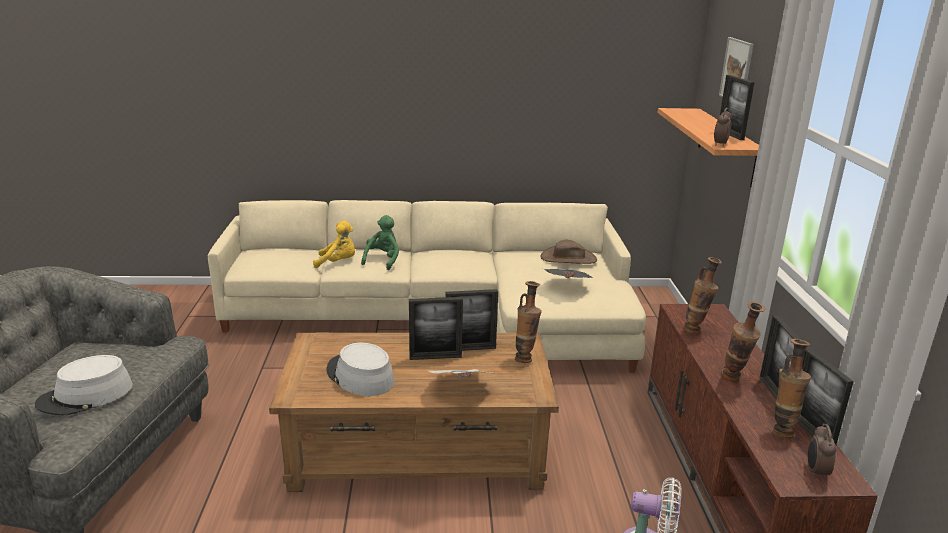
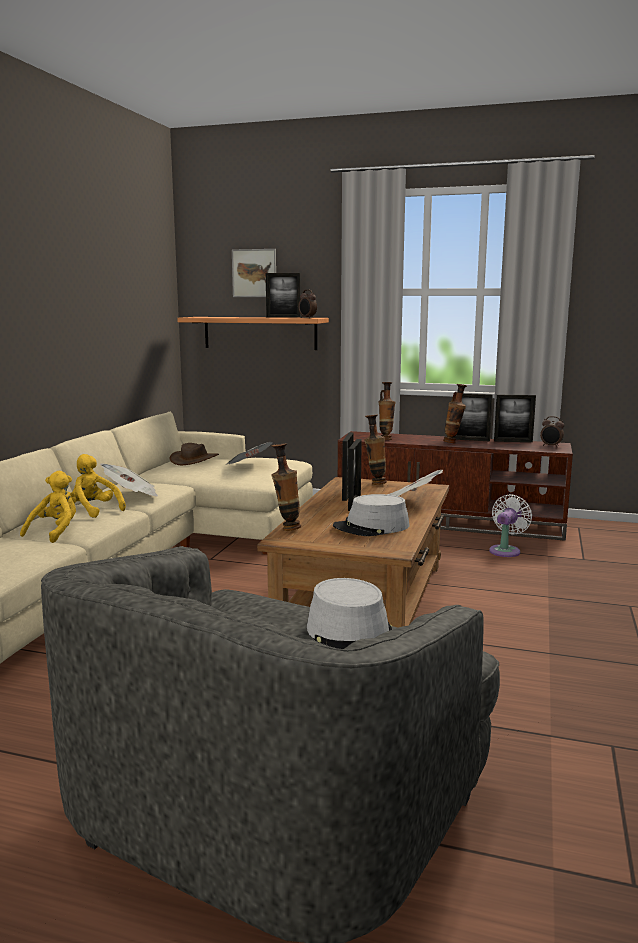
camera: 70 degrees left, 10 degrees down
(383, 260) = (93, 511): green plush toy -> yellow plush toy
(432, 262) = (131, 494): none -> newspaper
(782, 431) = (511, 444): vase -> vase (286, 528)

